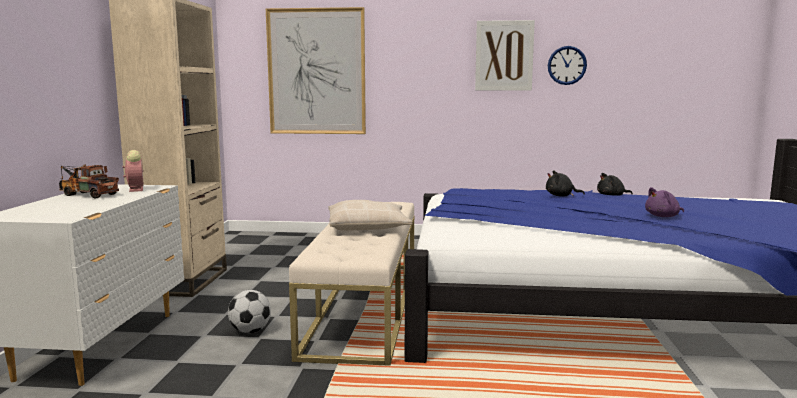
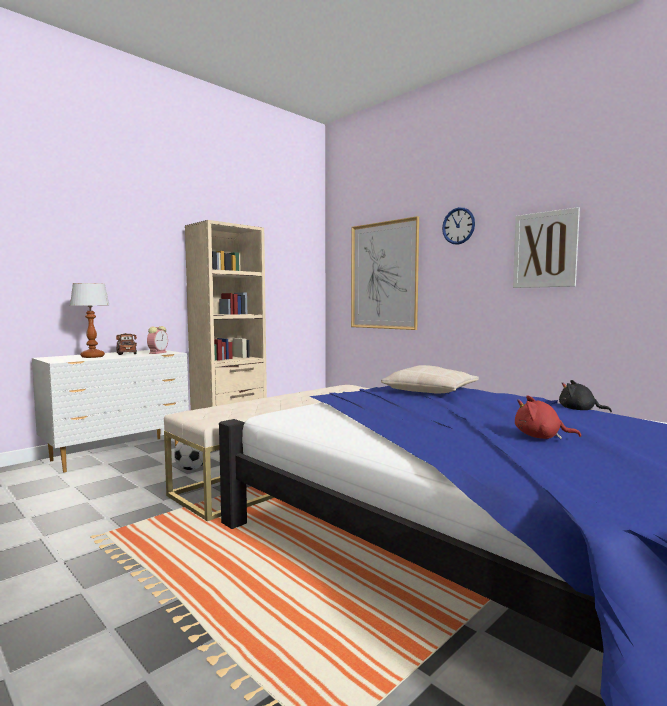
camera: 40 degrees right, 5 degrees down
(73, 206) = (92, 357): none -> table lamp
(368, 227) = (289, 402): beige pillow -> beige pillow (430, 391)
(561, 196) = (495, 400): black plush toy -> none
(567, 65) = (620, 255): wall clock -> wall clock (458, 226)
(663, 216) = (541, 437): purple plush toy -> red plush toy

